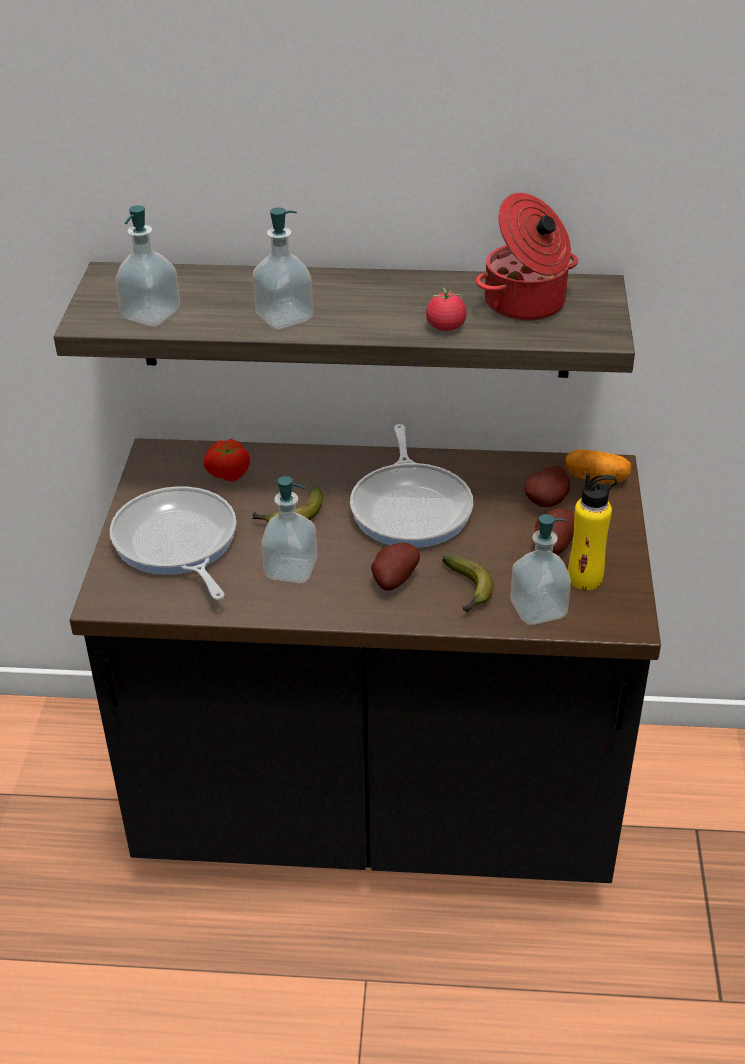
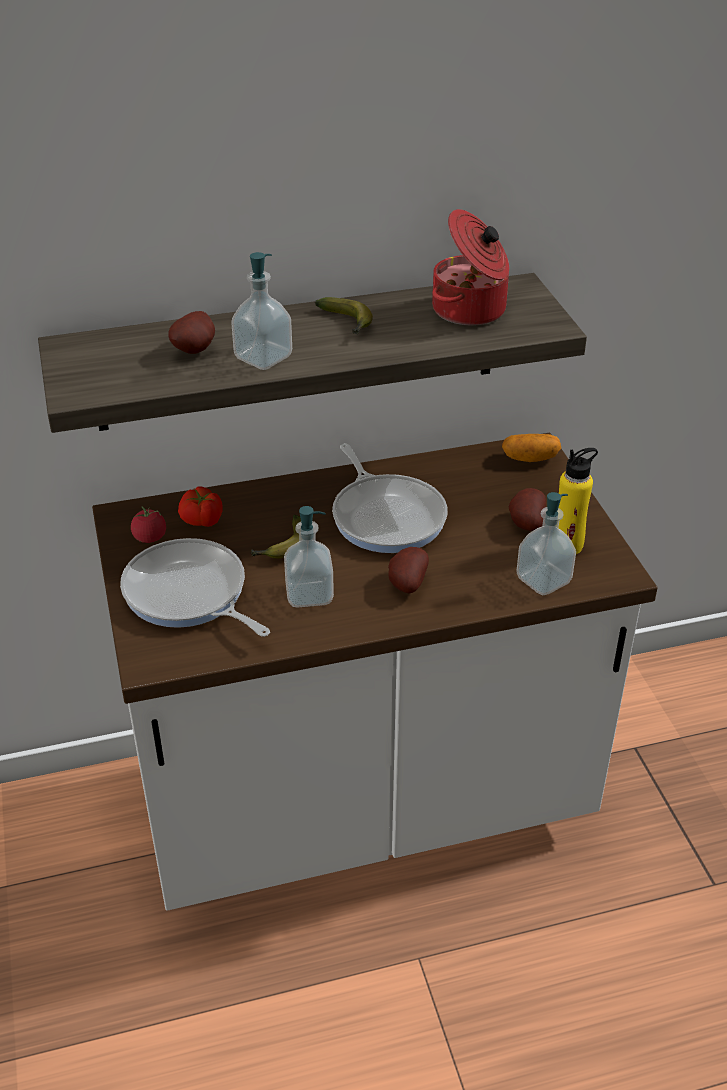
camera: 20 degrees left, 0 degrees up
(151, 315) = (134, 377): soap dispenser -> none
(376, 812) = (363, 806): black counter -> white counter
(445, 327) = (414, 342): tomato -> tomato (150, 537)
(467, 591) = (476, 578): banana -> banana (347, 323)
(548, 503) = (501, 487): potato -> potato (196, 350)

